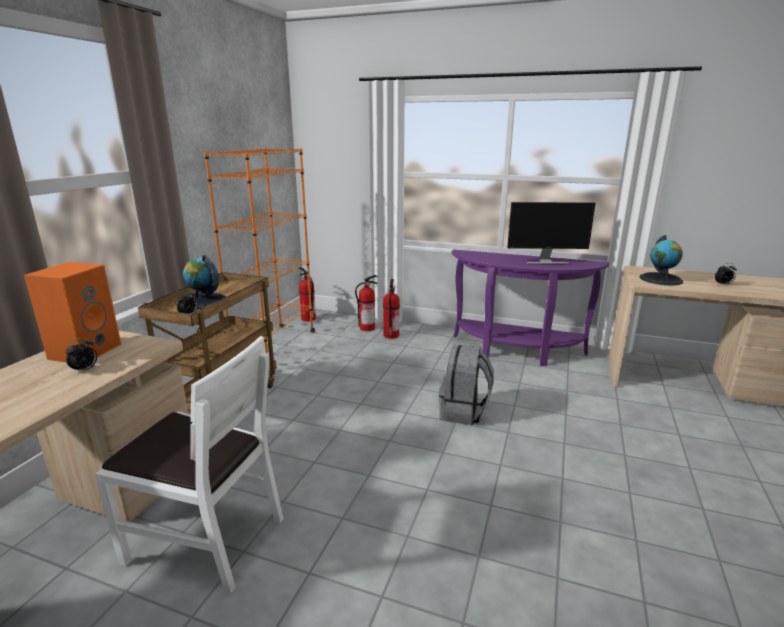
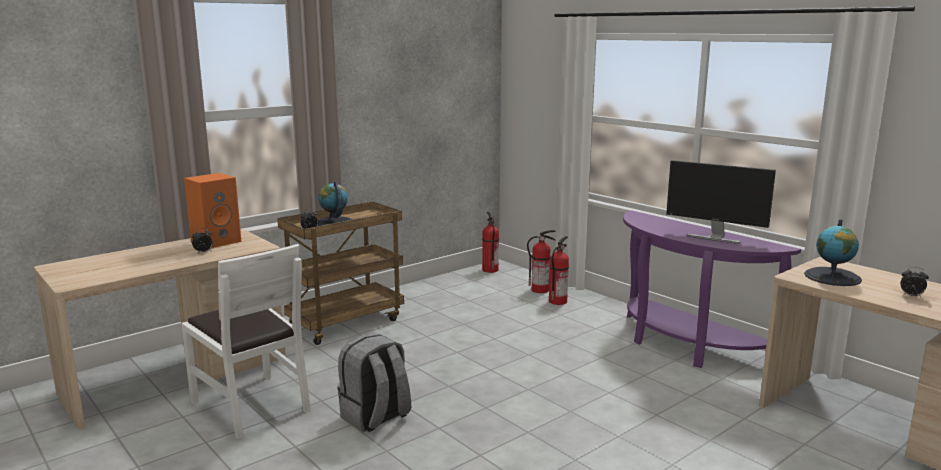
camera: 30 degrees right, 5 degrees down
(275, 345) = (433, 287): orange bookcase -> none
(464, 412) = (547, 383): grey backpack -> grey backpack (375, 417)

